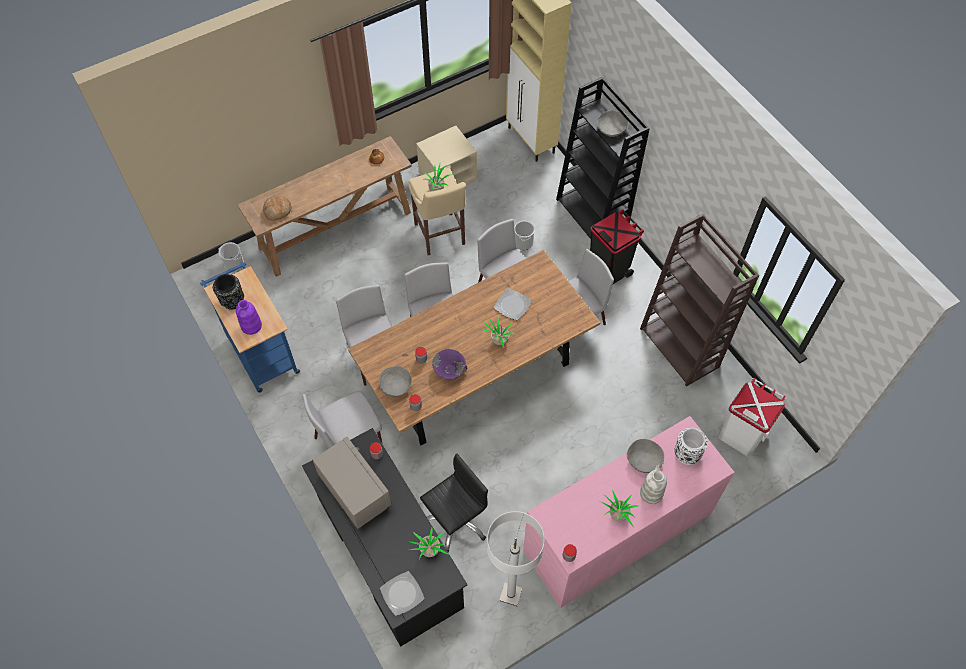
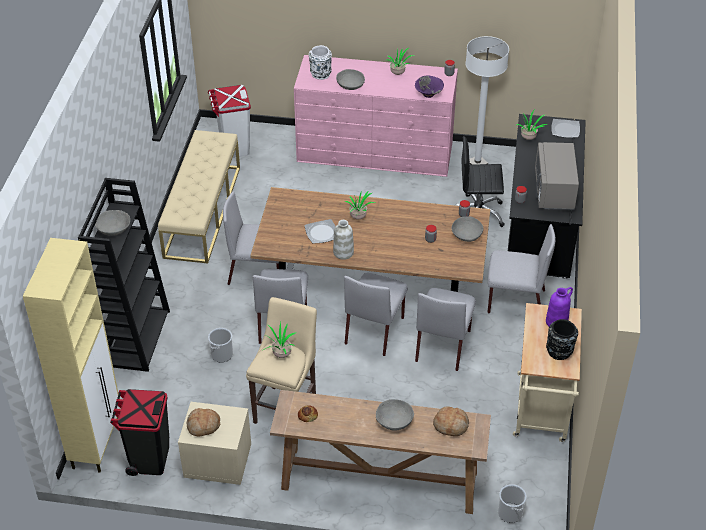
camera: 140 degrees left, 15 degrees down
(260, 351) = (541, 412): blue cart -> beige cart
(318, 190) = (394, 421): none -> grey bowl
(449, 370) = (416, 221): purple bowl -> purple bowl (428, 95)
(451, 142) = (203, 426): none -> bread
(609, 269) = (180, 290): black trash can -> black trash can (149, 458)
(651, 493) = (366, 71): white vase -> white vase (343, 253)
(680, 348) = (202, 211): brown bookcase -> beige bench

